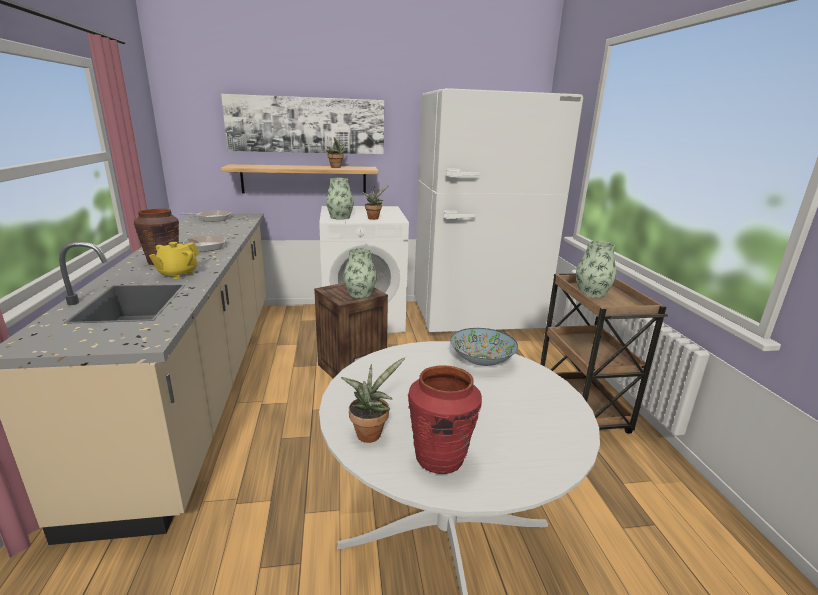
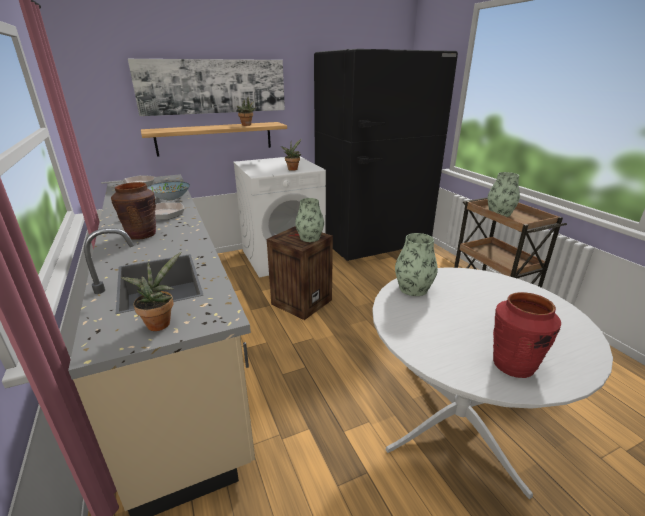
camera: 15 degrees left, 5 degrees up
(177, 274) = (170, 245): yellow teapot -> none
(340, 217) = (263, 171): vase -> vase (413, 288)
(370, 432) = (445, 356): potted plant -> potted plant (160, 322)
(476, 317) = (371, 242): white fridge -> black fridge
(481, 360) = (466, 280): bowl -> bowl (170, 198)

